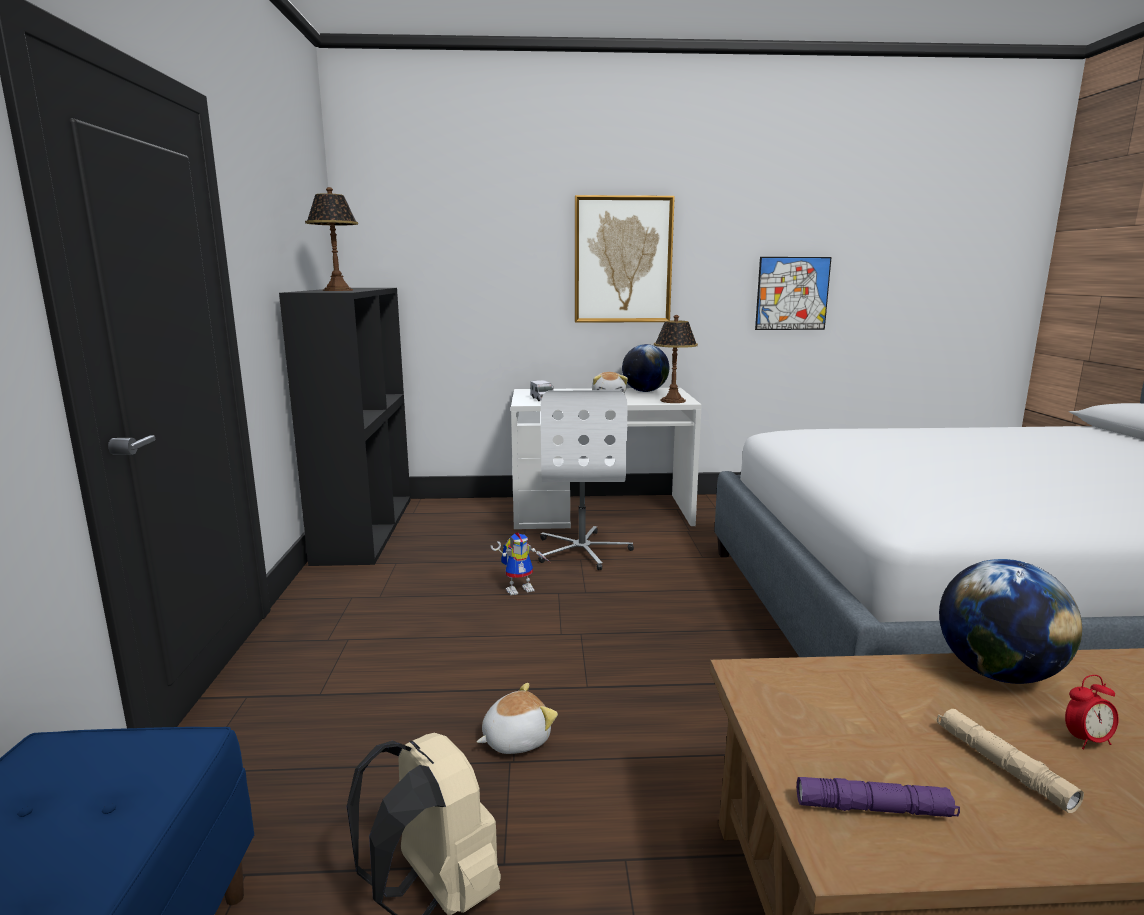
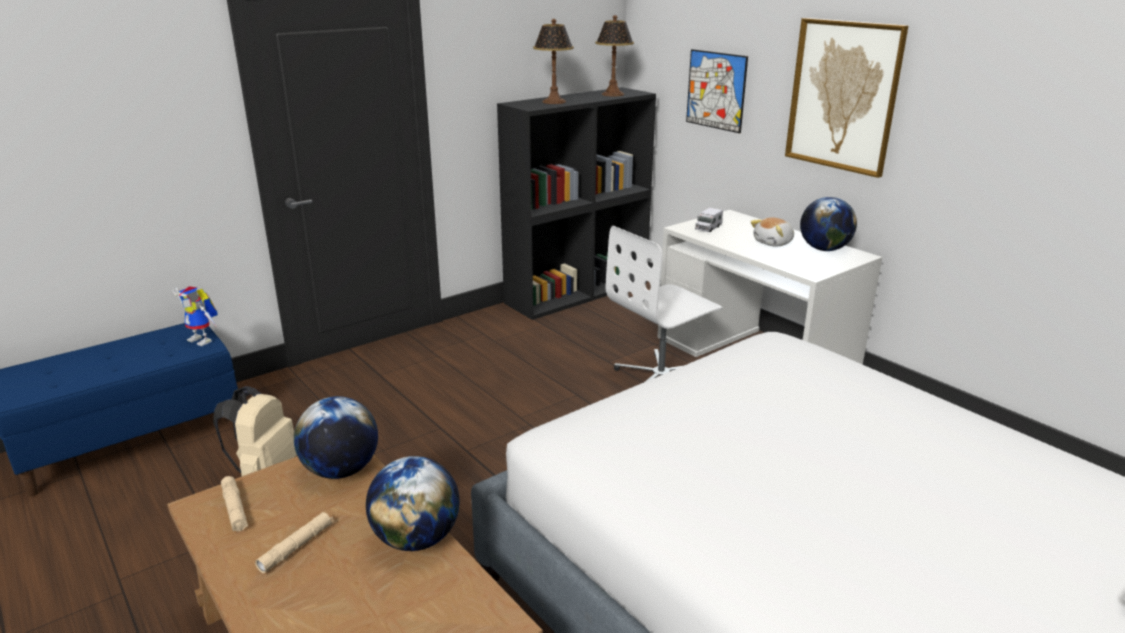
camera: 55 degrees right, 10 degrees up
(515, 739) = (391, 447): plush toy -> none
(521, 588) = (565, 379): toy robot -> toy robot (204, 340)
(673, 400) = (805, 269): table lamp -> table lamp (613, 94)
(792, 293) = (1047, 175): picture -> picture (716, 90)
(805, 689) = (341, 470): none -> globe
(874, 808) = (235, 509): purple flashlight -> beige flashlight
(1086, 740) = (346, 578): alarm clock -> none

